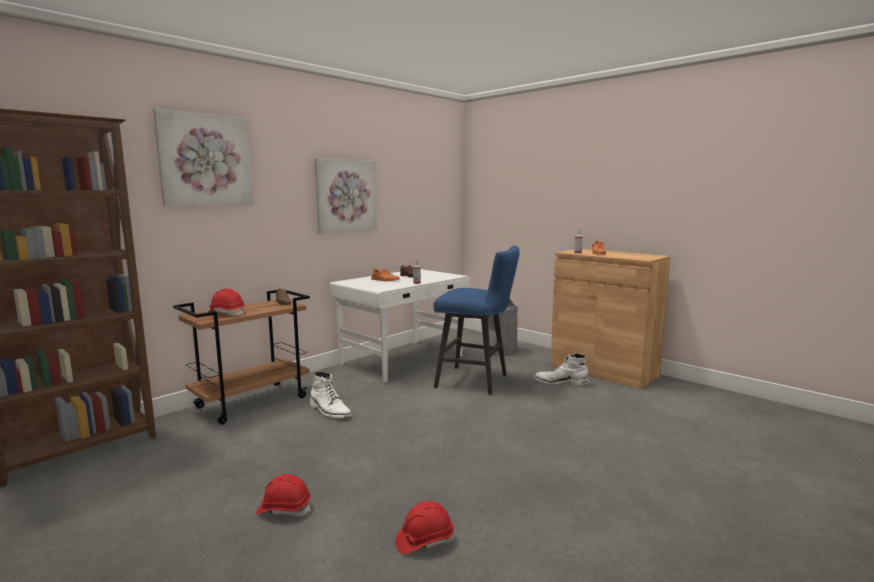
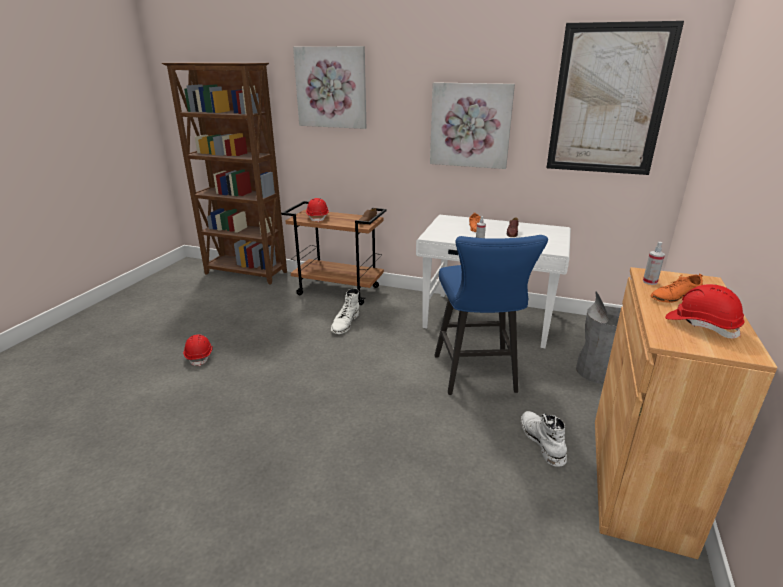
camera: 65 degrees right, 15 degrees up
(424, 174) = (608, 101): none -> picture
(424, 541) = (171, 423): red hard hat -> red hard hat (701, 325)

